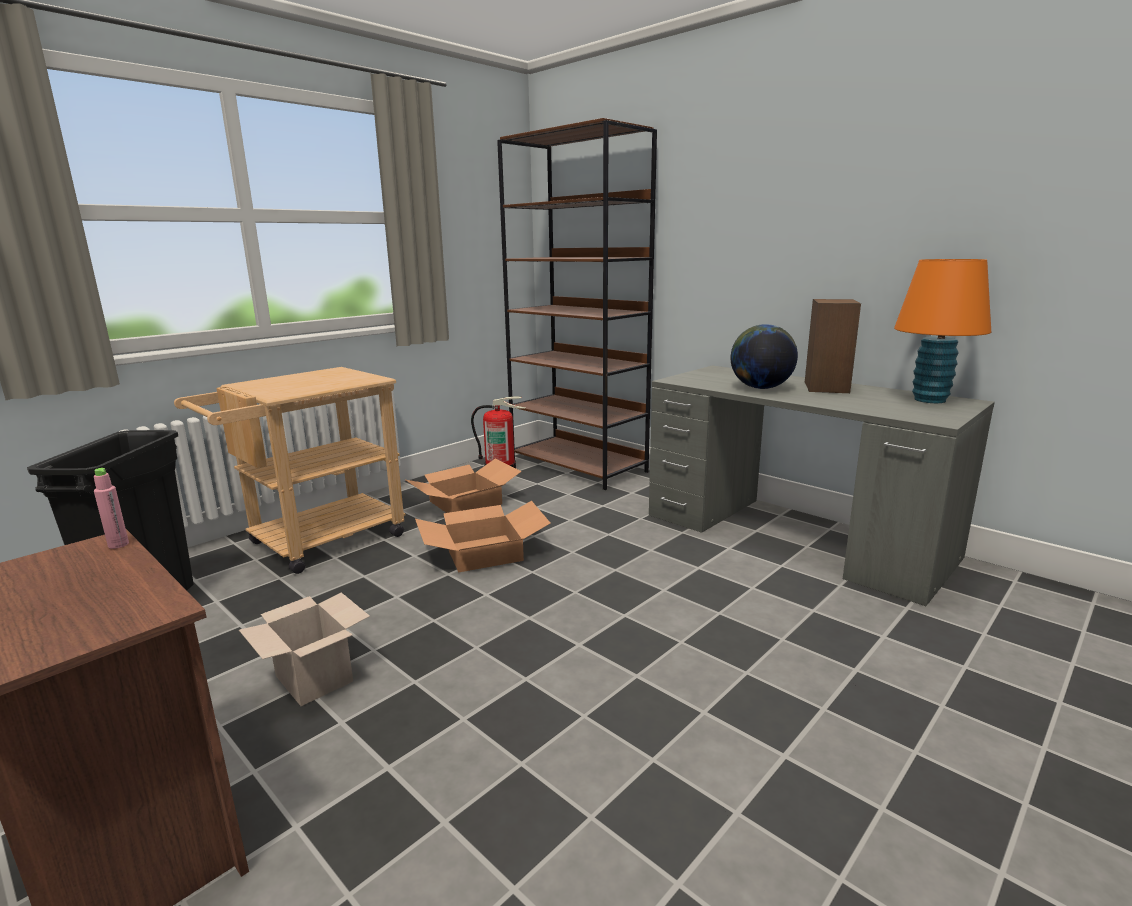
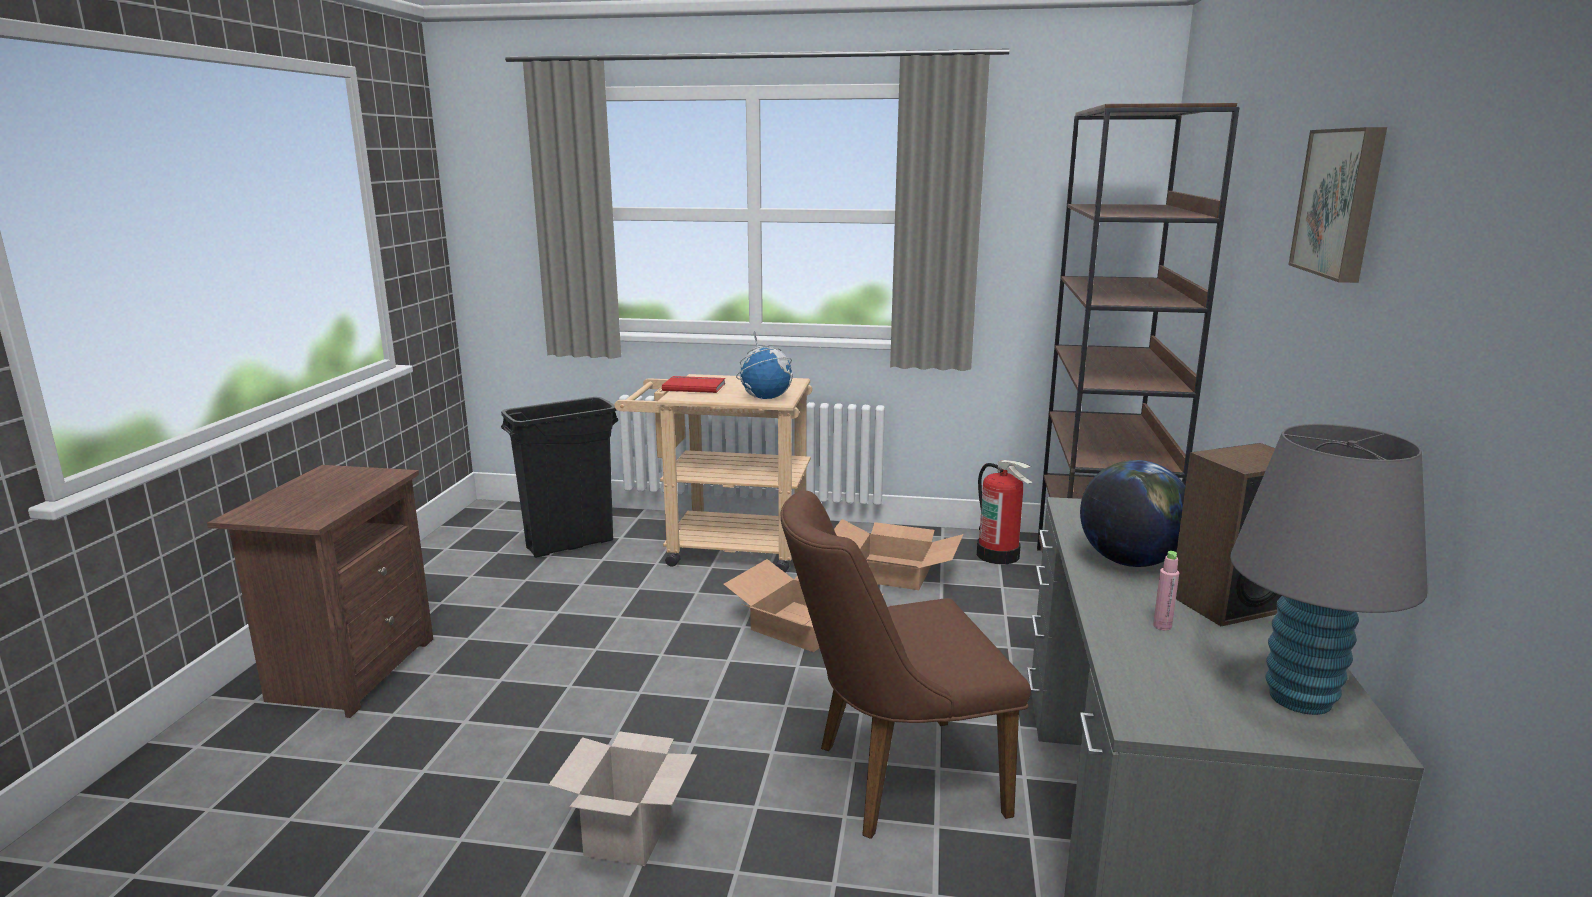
camera: 55 degrees right, 0 degrees up
(118, 545) = (392, 478): pink bottle -> pink bottle (1162, 626)
(269, 387) = (694, 387): none -> red book
(316, 679) = (541, 645): cardboard box -> cardboard box (629, 836)
(357, 379) = (766, 398): none -> globe
(696, 585) = (891, 779): none -> brown chair
(815, 166) = (1342, 202): none -> picture
(930, 400) = (1300, 698): orange table lamp -> grey table lamp

